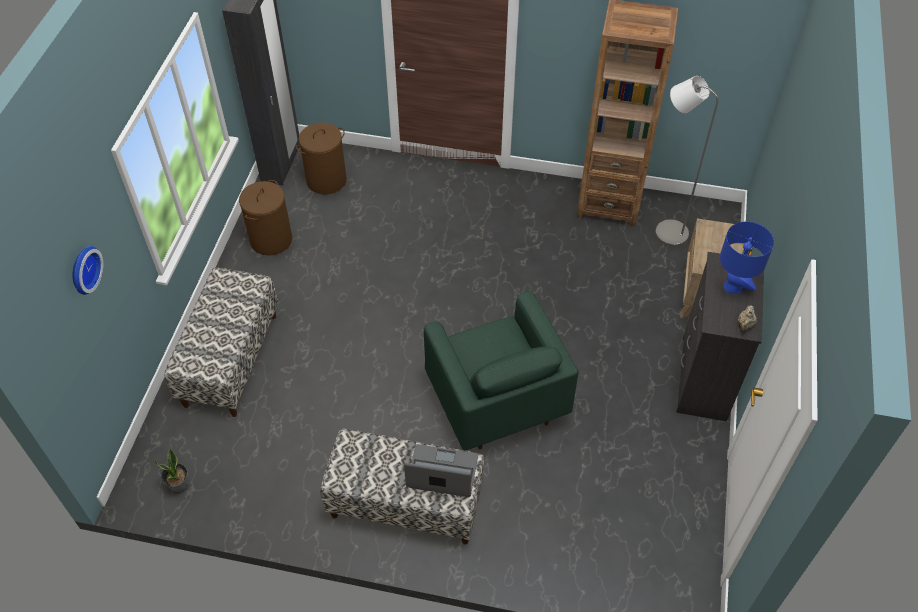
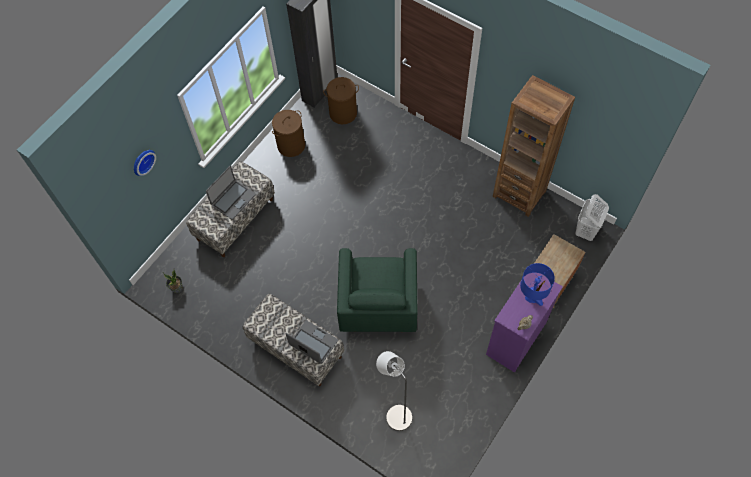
camera: 25 degrees right, 10 degrees up
(226, 321) = (233, 200): none -> laptop
(665, 231) = (547, 227): grey floor lamp -> grey floor lamp (395, 414)
(703, 379) = (515, 339): black dresser -> purple dresser
(715, 220) = (586, 231): none -> white laundry basket

